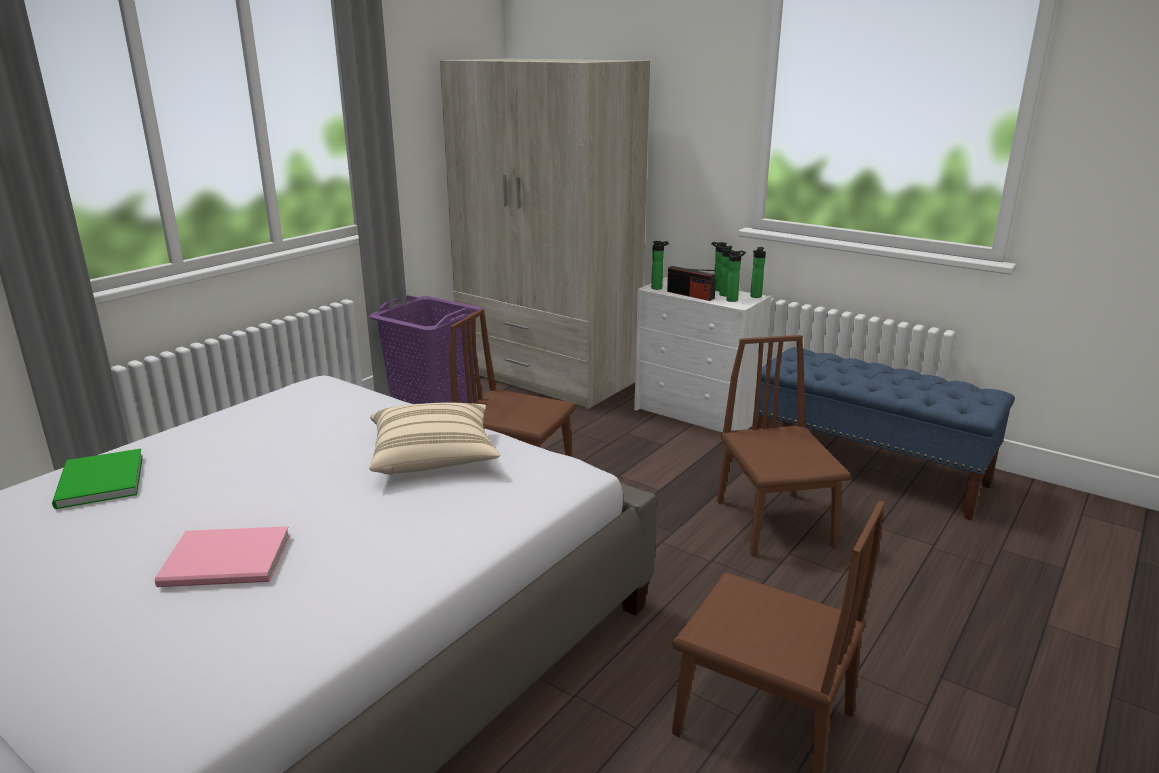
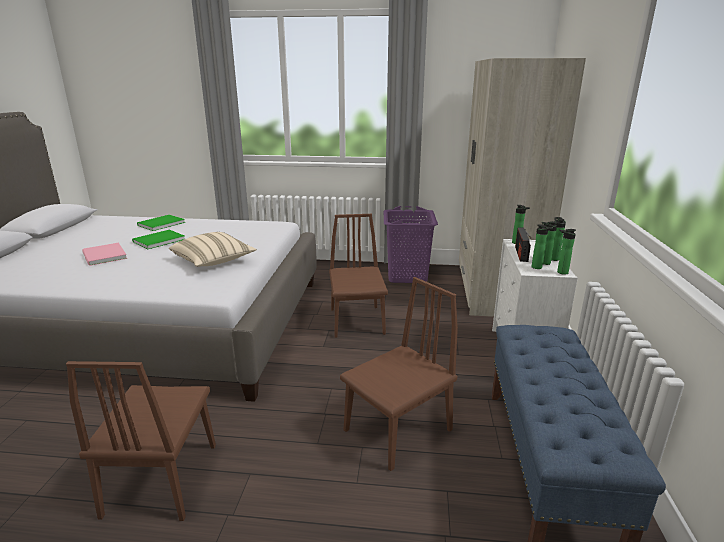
camera: 60 degrees right, 0 degrees up
(225, 495) = (157, 241): none -> green book

